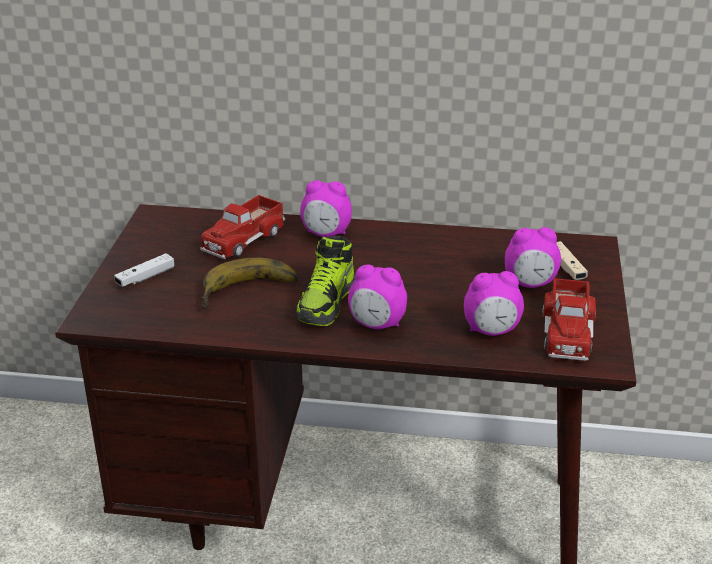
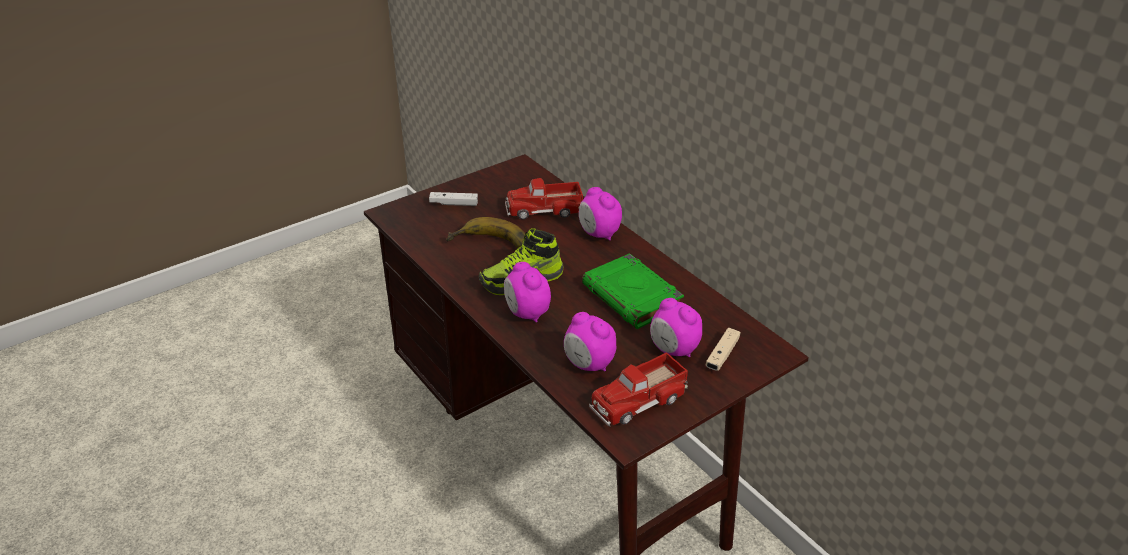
camera: 45 degrees right, 5 degrees up
(437, 265) = (632, 297): none -> green book

